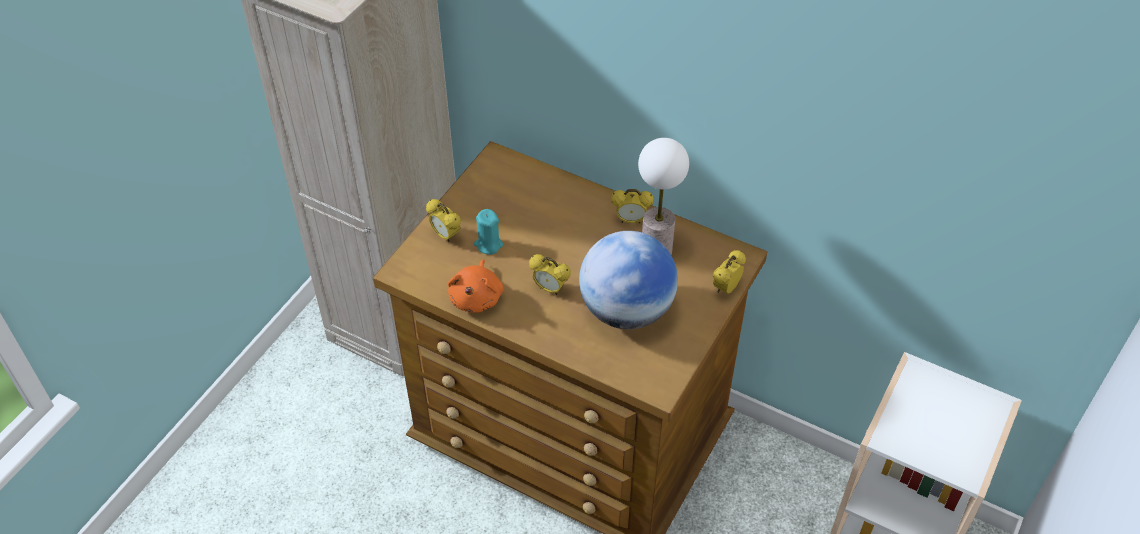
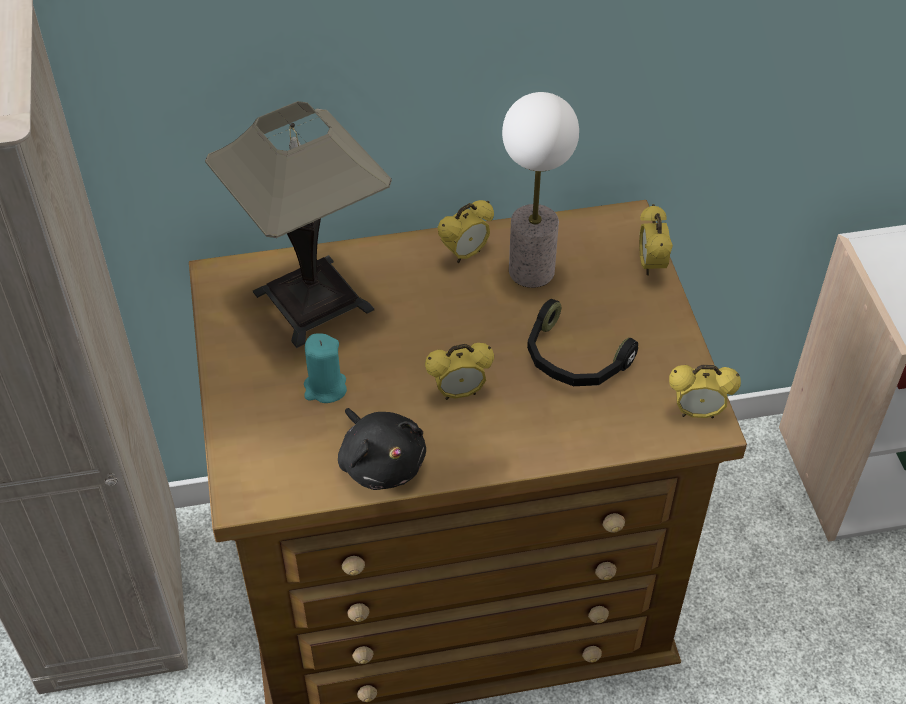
camera: 40 degrees left, 0 degrees up
(445, 235) = (257, 411): alarm clock -> alarm clock (697, 412)
(477, 297) = (381, 462): orange plush toy -> black plush toy
(528, 198) = (313, 301): none -> table lamp
(626, 310) = (573, 360): globe -> black headphones

